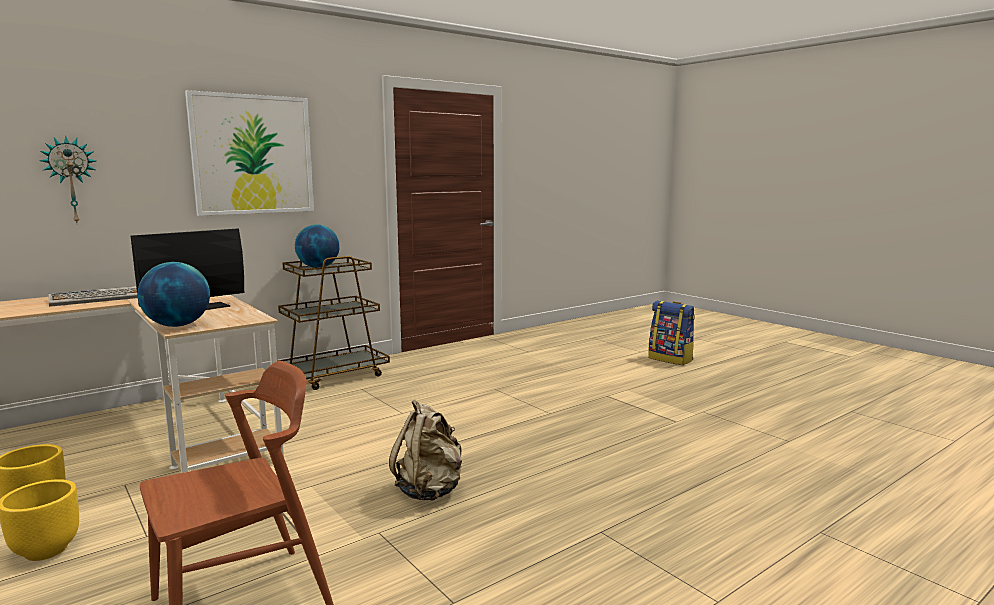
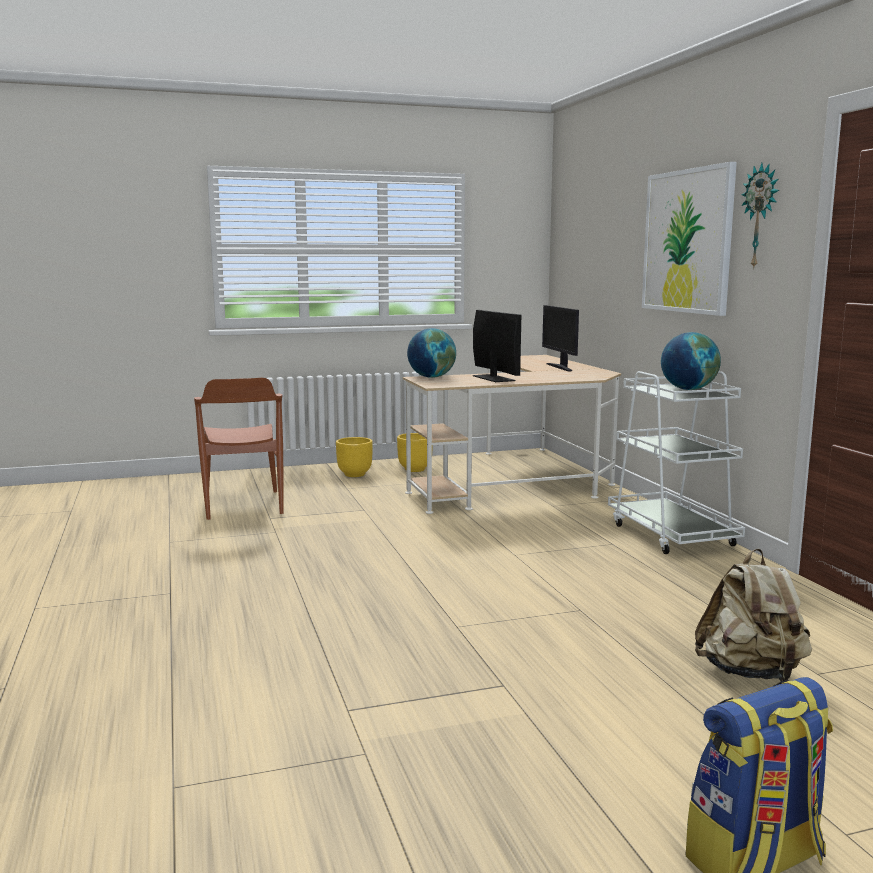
camera: 110 degrees right, 0 degrees up
(71, 180) = (596, 268): wall clock -> wall clock (761, 216)
(100, 298) = (560, 367): keyboard -> monitor
(333, 376) = (671, 534): brown cart -> white cart
(430, 491) = (317, 549): beige backpack -> beige backpack (750, 673)

